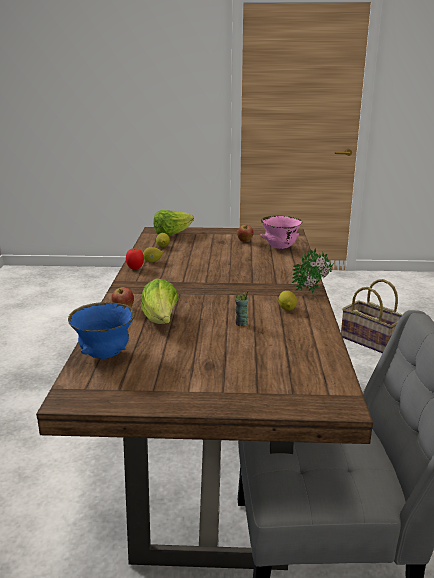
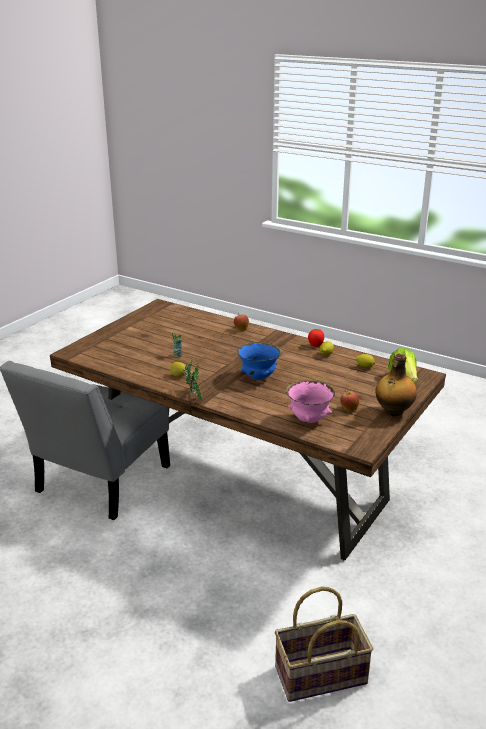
camera: 120 degrees right, 5 degrees up
(105, 355) = (188, 316): blue bowl -> blue bowl (259, 377)
(161, 321) = (211, 335): lettuce -> none
(229, 231) = (393, 412): none -> bottle

